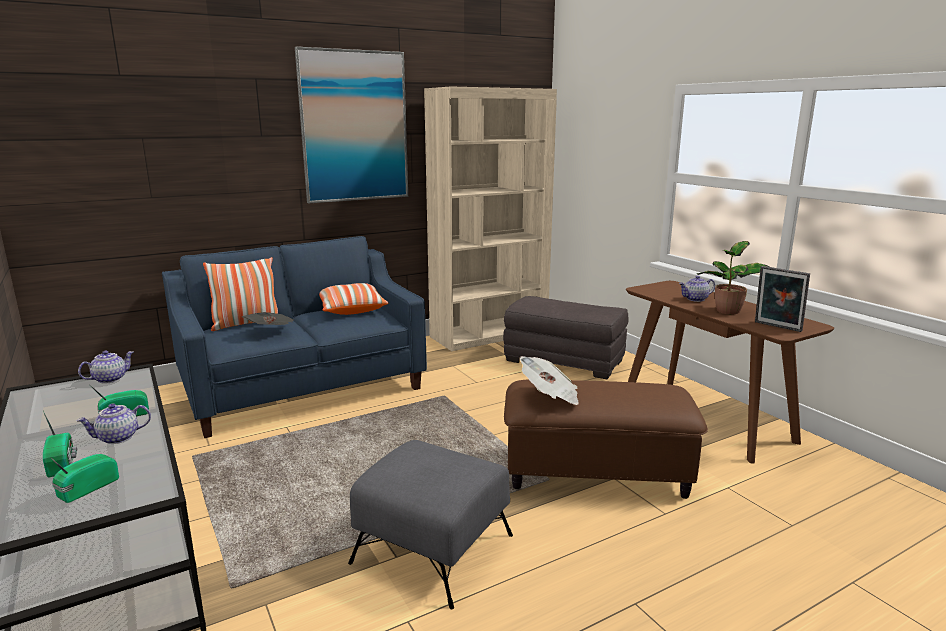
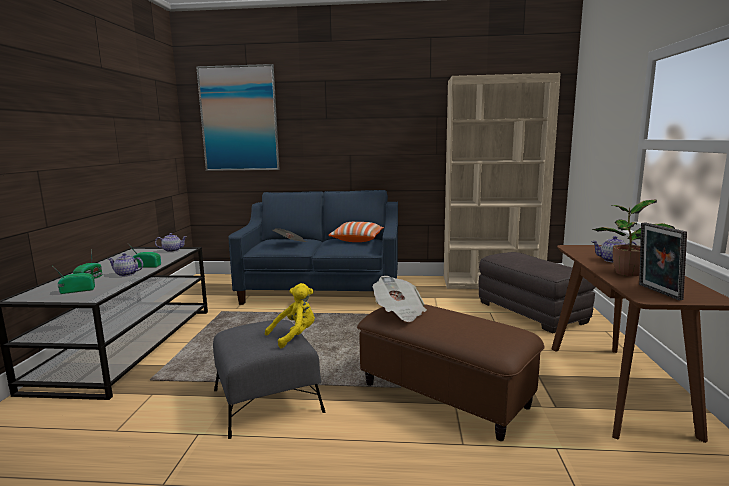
camera: 35 degrees right, 5 degrees down
(246, 324) = (288, 239): pillow -> none
(354, 127) = (391, 111): picture -> picture (239, 119)
(469, 456) = (294, 336): none -> yellow plush toy

